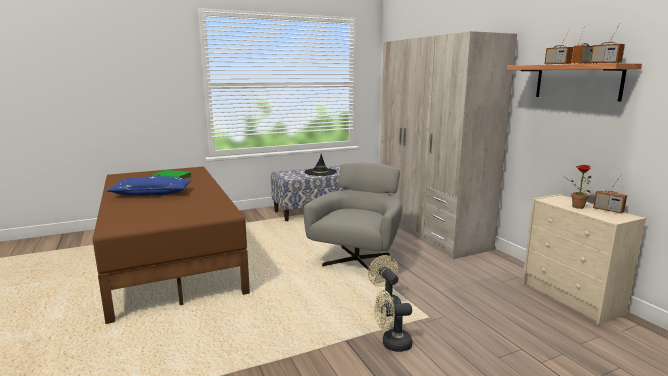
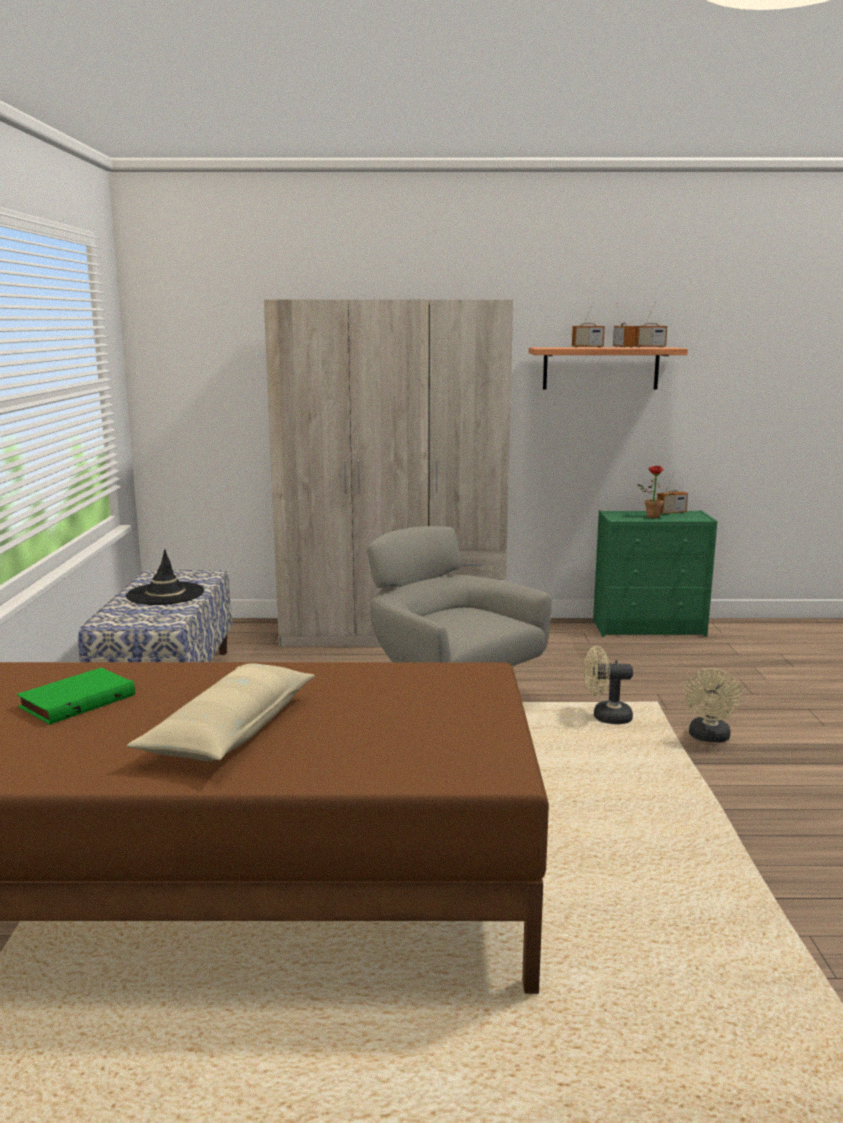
camera: 65 degrees left, 0 degrees up
(152, 194) = (231, 730): blue pillow -> beige pillow
(572, 299) = (650, 628): beige dresser -> green dresser

